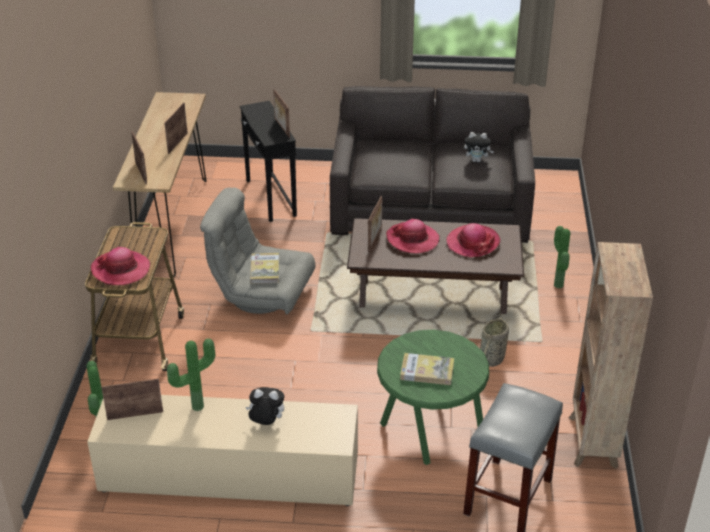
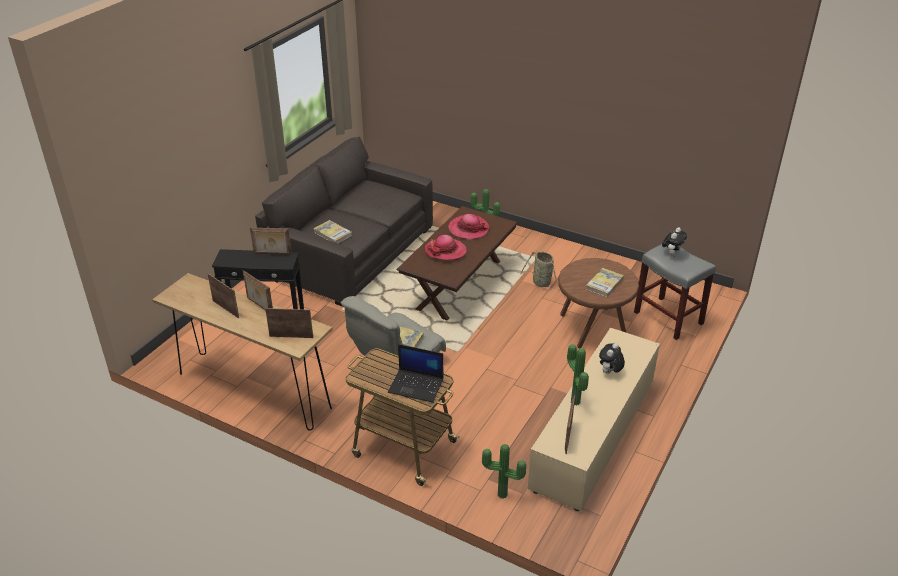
camera: 65 degrees left, 0 degrees up
(121, 270) = (417, 385): hat -> laptop
(375, 238) = (431, 266): picture frame -> picture frame (226, 309)
(376, 159) = (332, 234): none -> book
(429, 428) = (593, 329): green side table -> brown side table
(477, 160) = (376, 194): plush toy -> plush toy (672, 254)
(592, 443) = (638, 272): brown bookcase -> none

